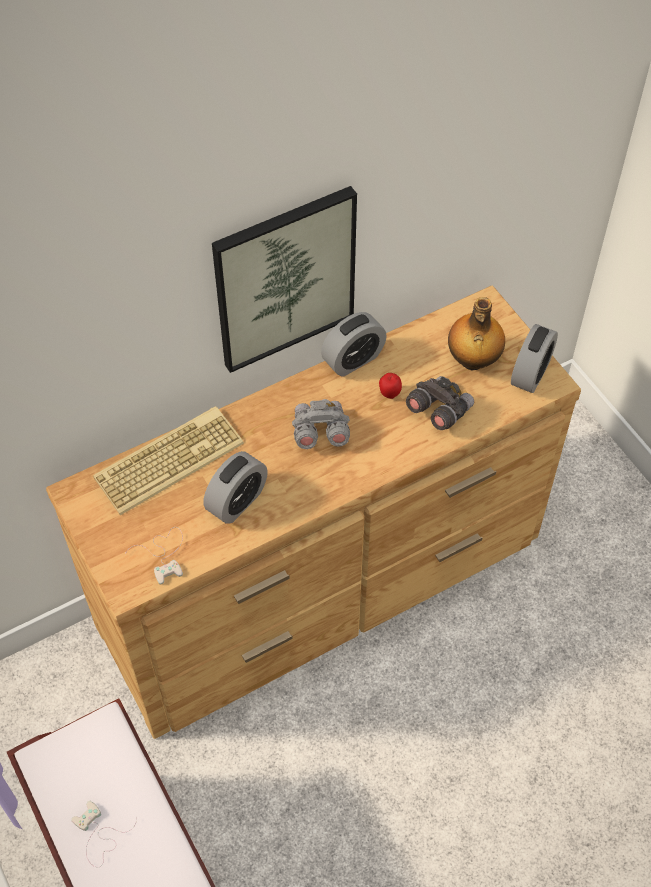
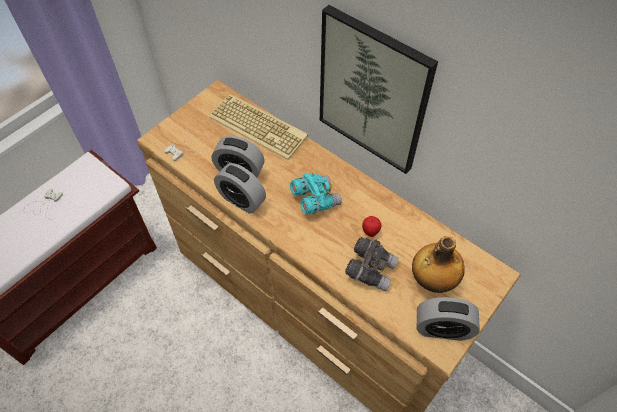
camera: 70 degrees right, 0 degrees up
(319, 433) = (315, 199): grey binoculars -> turquoise binoculars
(353, 360) = (389, 200): alarm clock -> alarm clock (242, 200)

